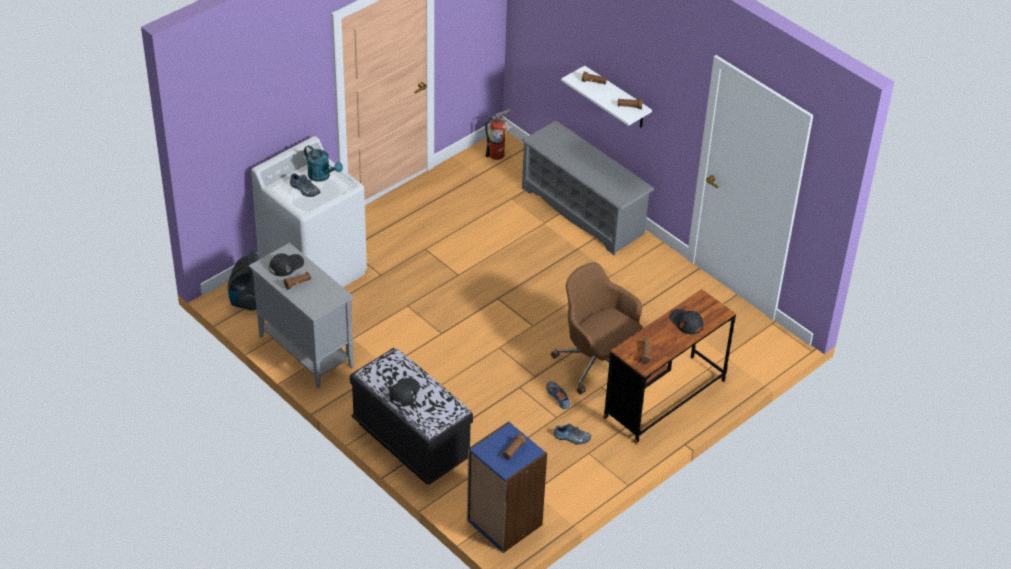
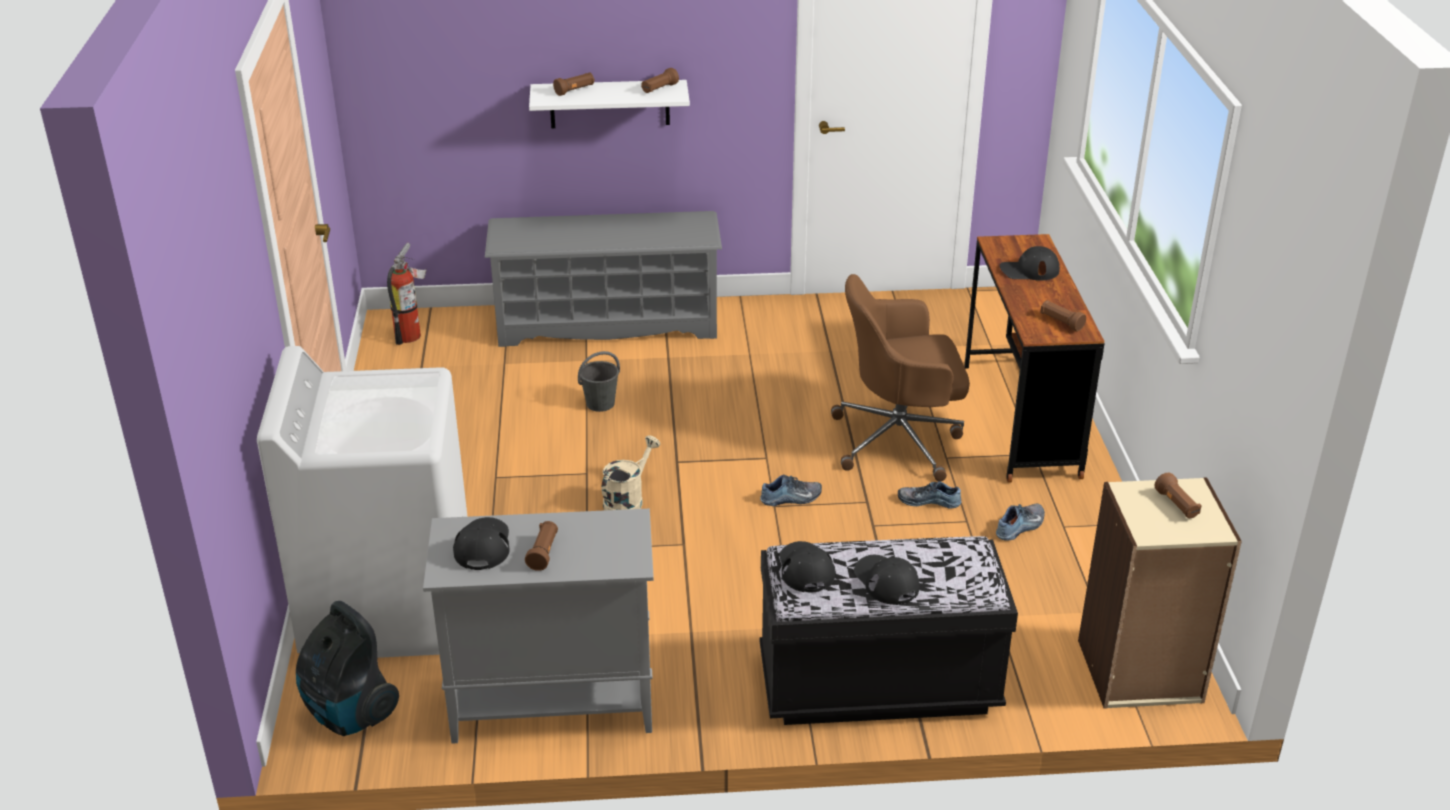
camera: 50 degrees left, 10 degrees down
(304, 189) = (371, 423): shoe -> shoe (791, 498)
(322, 176) = (368, 393): turquoise watering can -> none
(389, 365) = (805, 569): none -> black cap
(453, 298) = (627, 500): none -> beige watering can
(503, 523) = (1140, 672): blue bookcase -> beige bookcase
(515, 248) = (601, 403): none -> grey bucket

